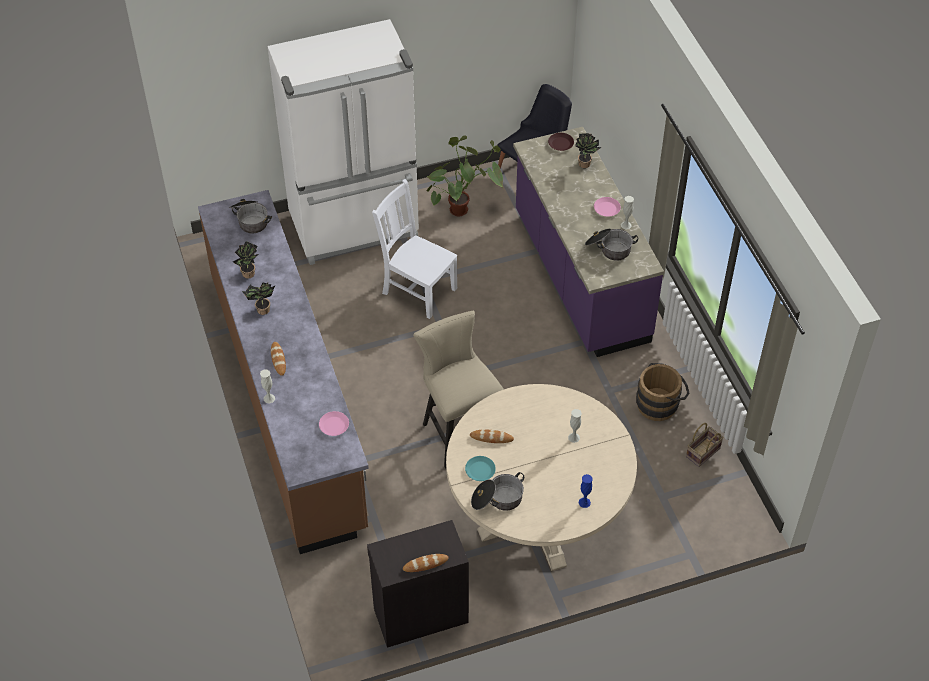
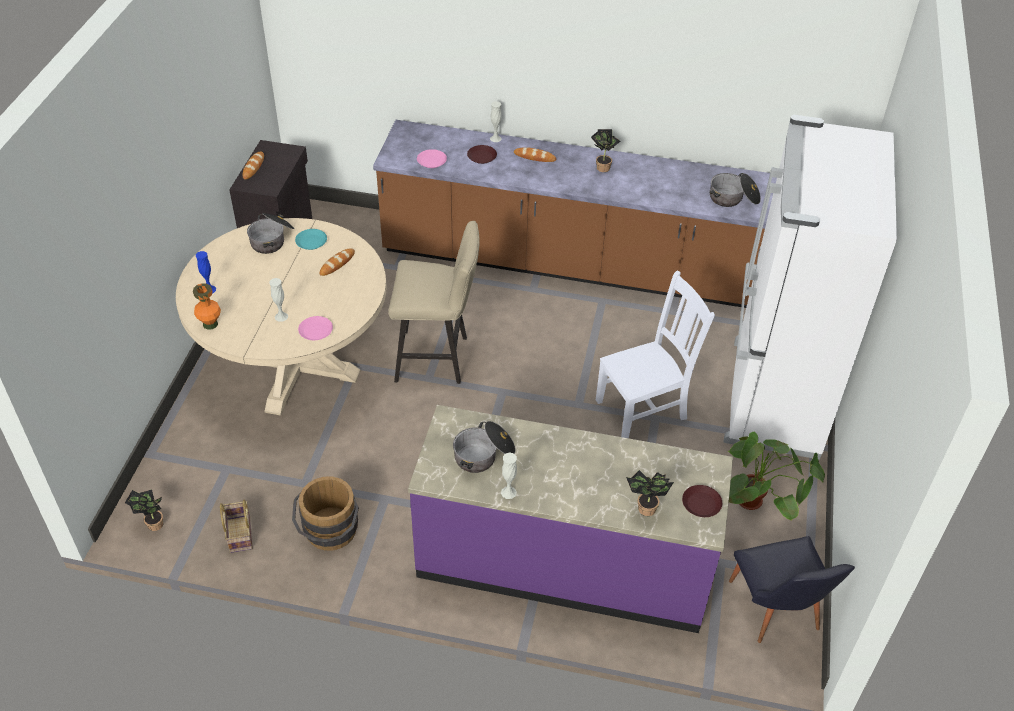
camera: 120 degrees right, 5 degrees down
(249, 275) = (655, 174): potted plant -> potted plant (153, 524)
(303, 394) = (482, 157): none -> brown plate
(606, 209) = (549, 488): pink plate -> pink plate (315, 331)
(617, 476) = (210, 324): none -> orange vase

